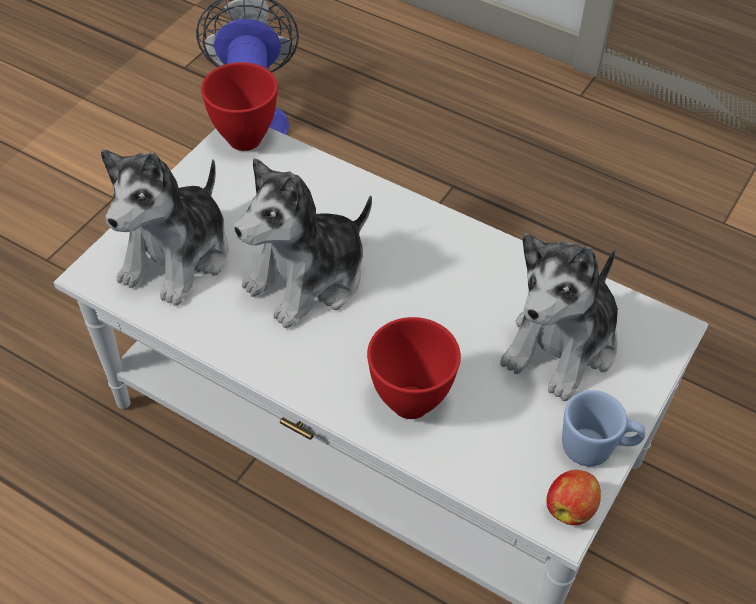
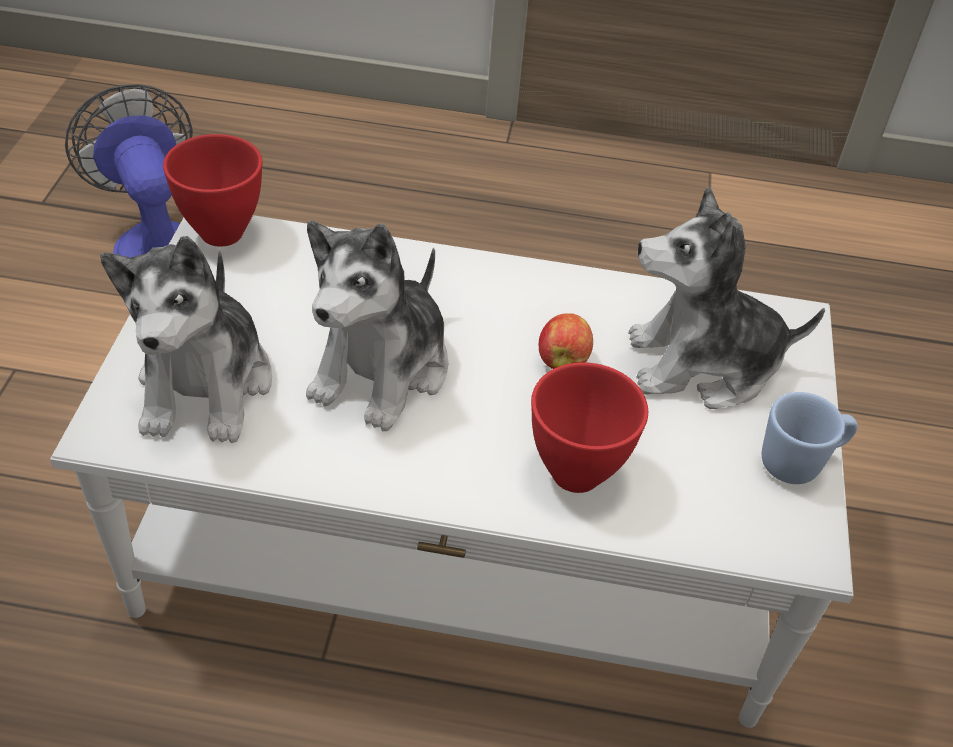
camera: 25 degrees left, 5 degrees down
(562, 345) = (702, 365): plush toy -> plush toy turned 75 degrees clockwise
(570, 508) = (811, 534): apple -> apple (563, 360)

